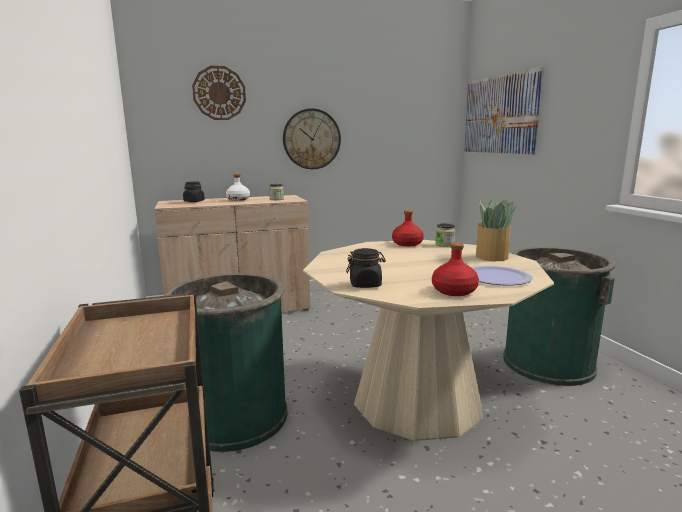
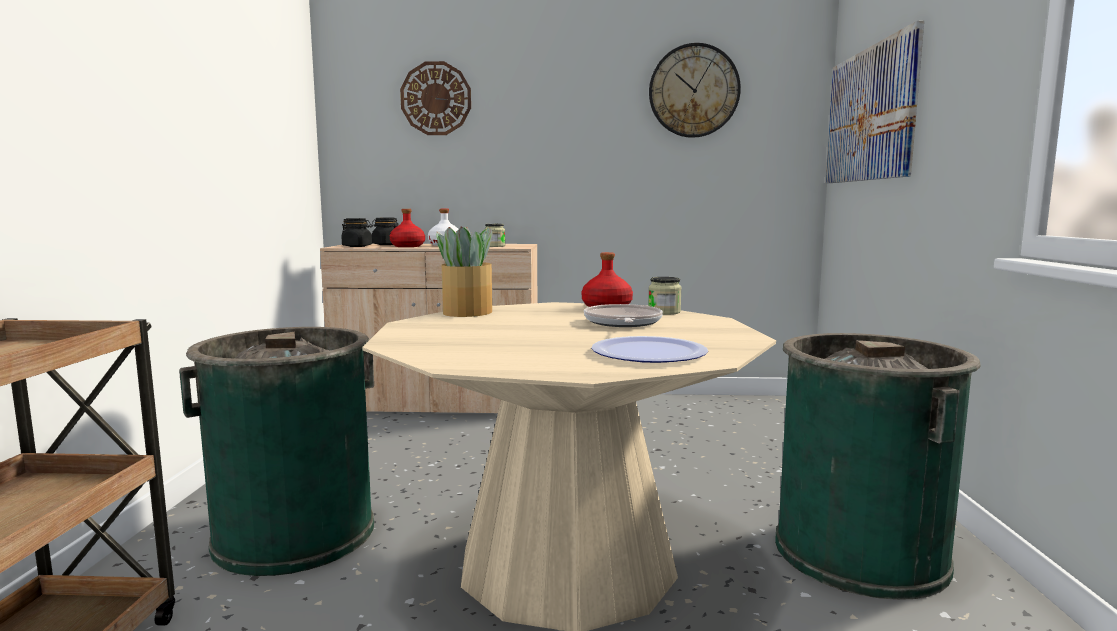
camera: 20 degrees right, 5 degrees down
(311, 139) = (565, 162): wall clock -> wall clock (694, 91)
(365, 284) = (426, 343): black jar -> black jar (357, 246)
(440, 256) = (622, 323): none -> frying pan
(454, 291) = (536, 361): red bottle -> red bottle (408, 246)
(492, 256) = (707, 329): potted plant -> potted plant (468, 312)

